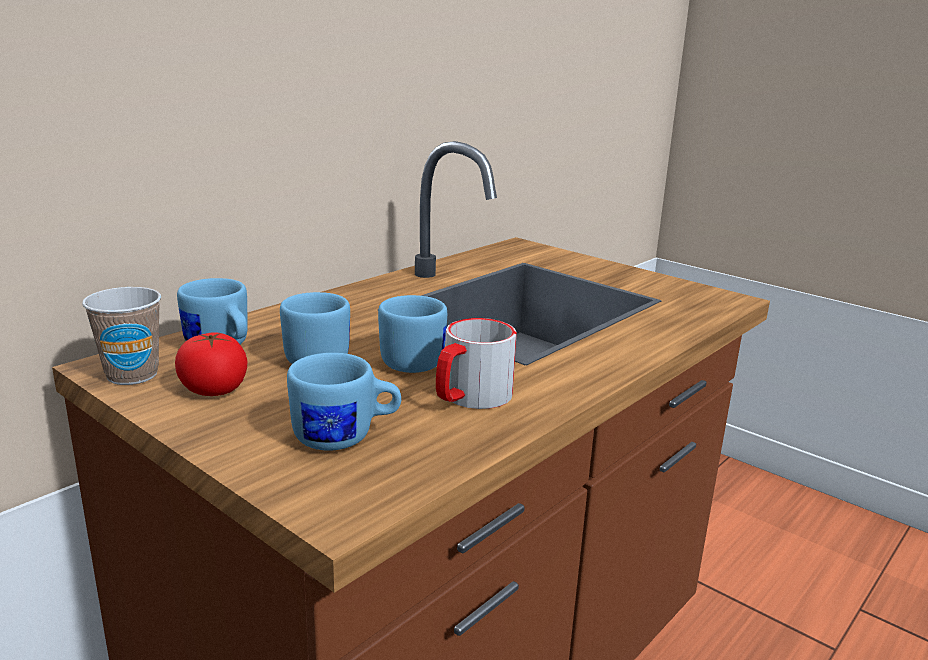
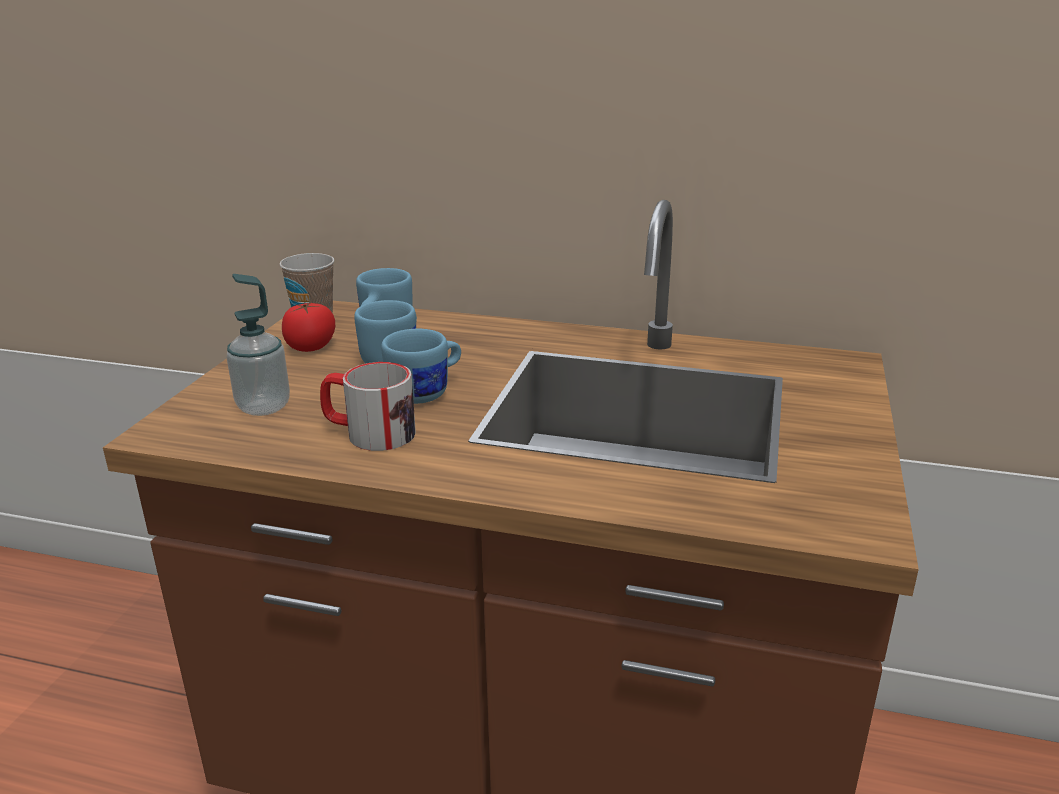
camera: 65 degrees right, 5 degrees up
(345, 438) = (264, 407): blue mug -> soap dispenser

